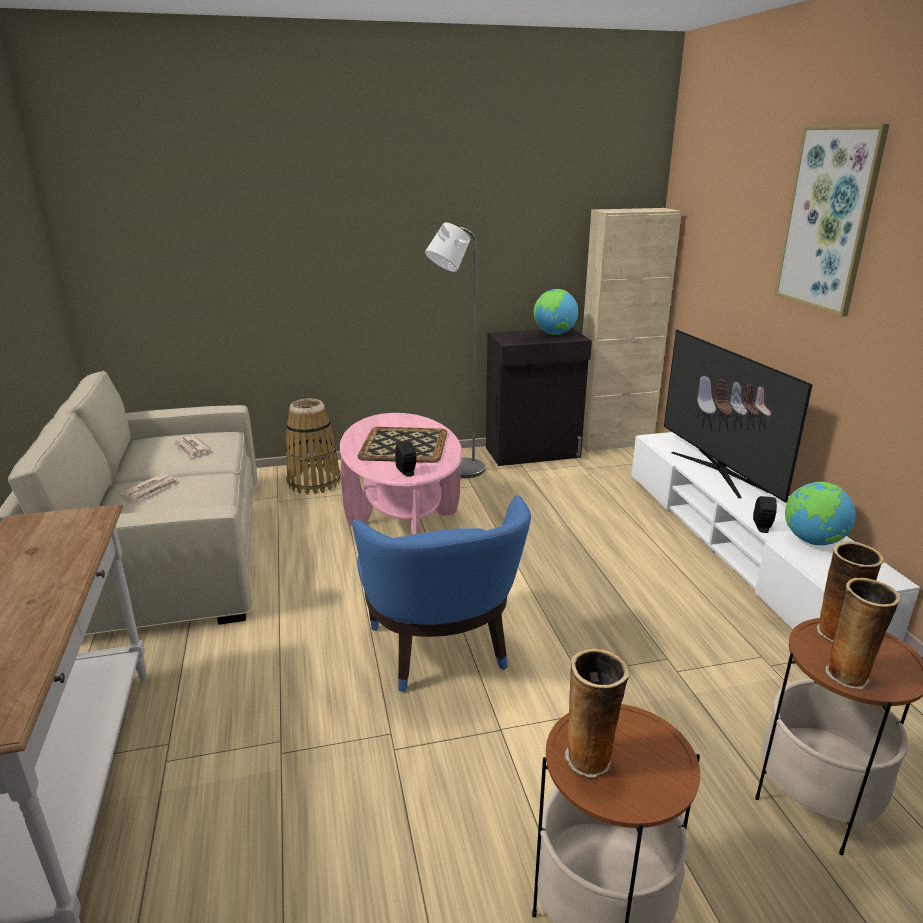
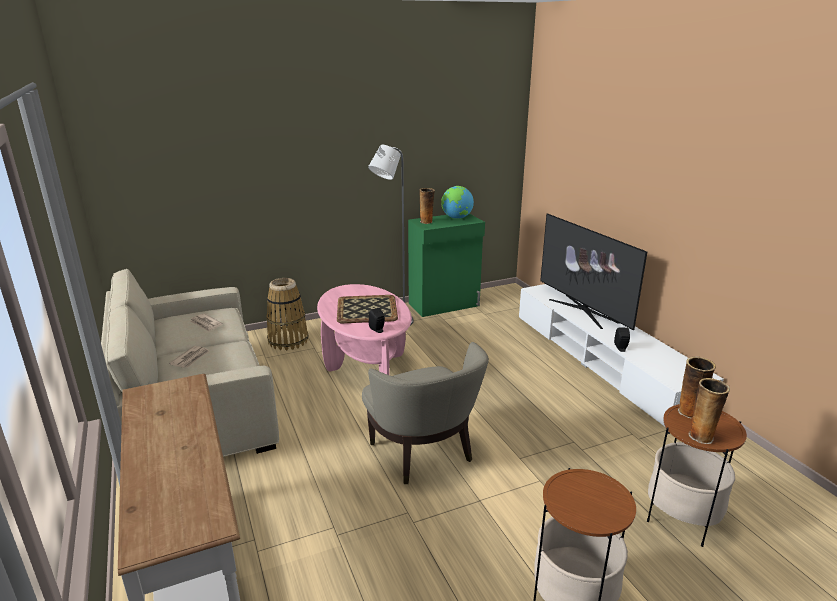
camera: 10 degrees left, 0 degrees up
(441, 650) = (424, 453): blue armchair -> beige armchair
(534, 453) = (445, 305): black cabinet -> green cabinet
(590, 759) = (571, 502): vase -> vase (426, 222)
(613, 442) = (499, 292): beige cabinet -> none
(812, 541) = (654, 354): globe -> none
(828, 219) = (649, 142): picture -> none

